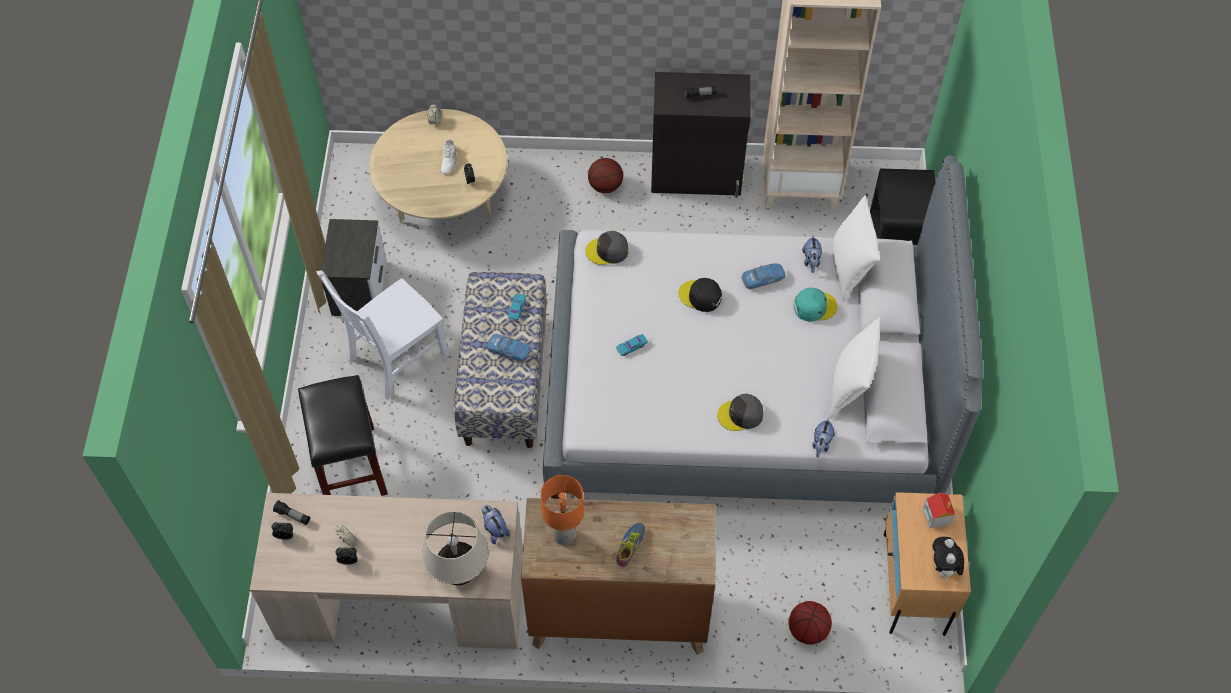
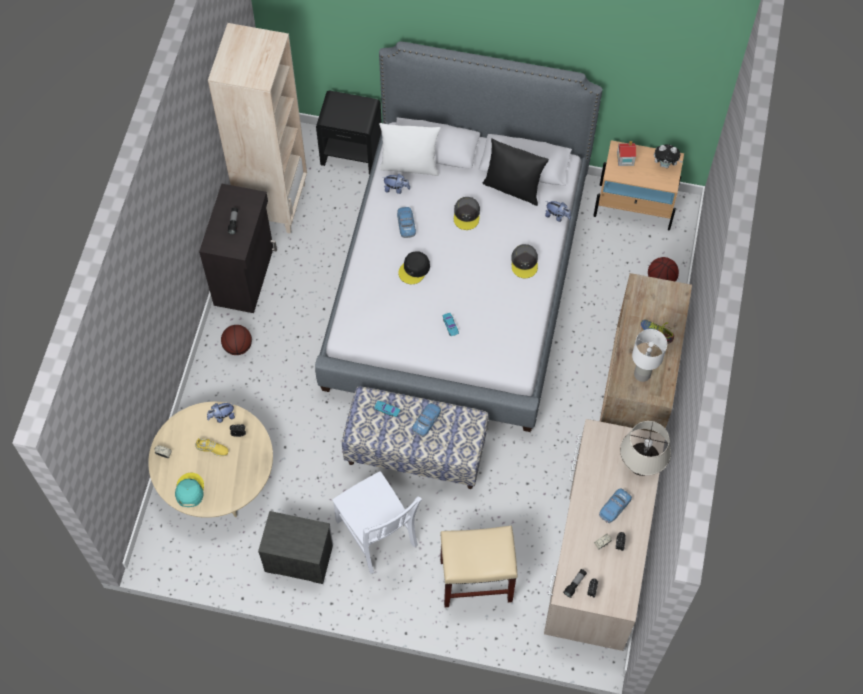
camera: 80 degrees left, 5 degrees up
(350, 465) = (475, 581): black stool -> beige stool
(399, 549) = (614, 507): none -> toy car
(448, 160) = (212, 448): white shoe -> yellow shoe
(495, 529) = (607, 437): plush toy -> plush toy (222, 416)
(565, 535) = (642, 374): orange table lamp -> white table lamp
(607, 251) = (356, 327): grey cap -> grey cap (467, 215)
(814, 306) = (438, 195): turquoise cap -> turquoise cap (189, 490)
(850, 387) = (513, 188): white pillow -> black pillow

